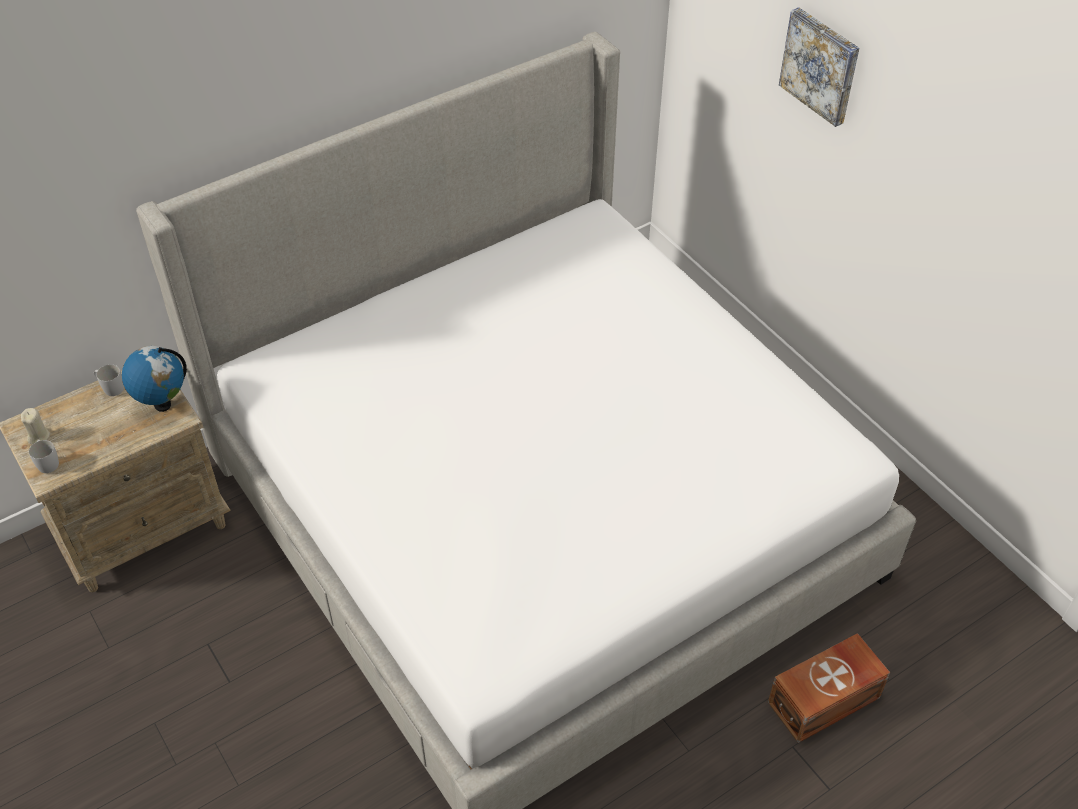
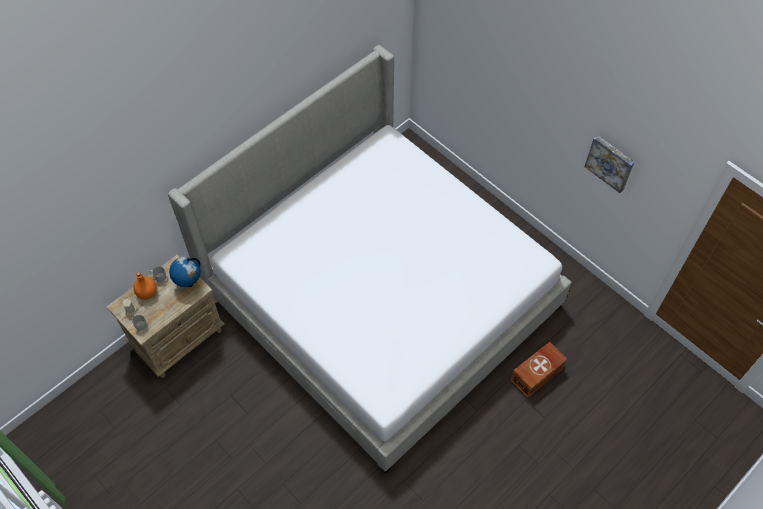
camera: 10 degrees left, 10 degrees up
(79, 410) = (147, 293): none -> orange bottle
(821, 65) = (502, 62): picture -> picture (610, 163)

